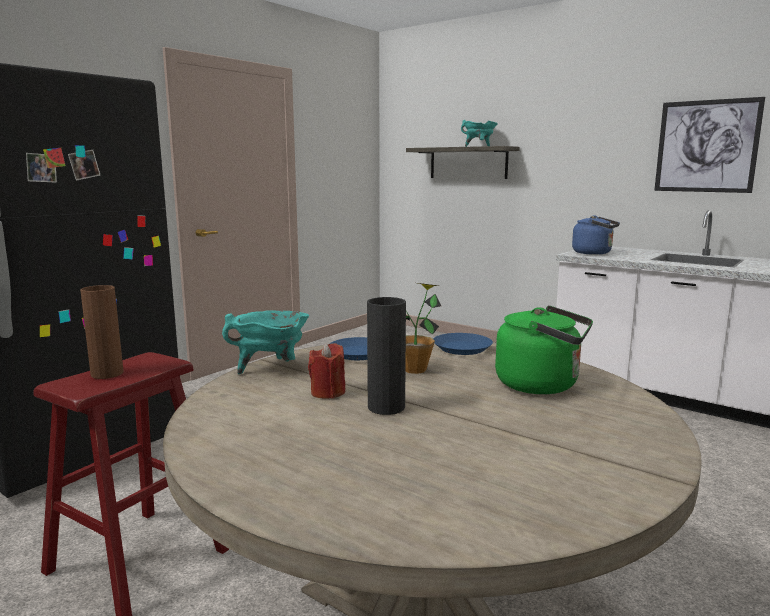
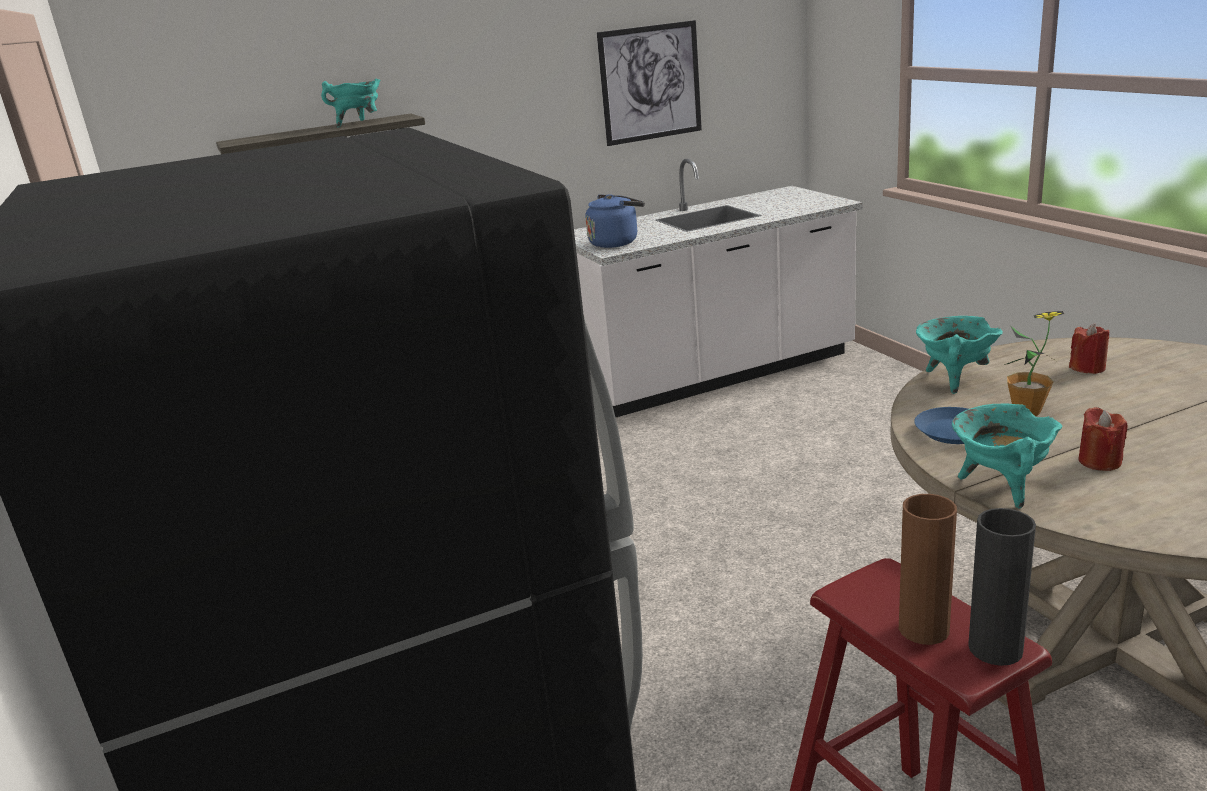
camera: 60 degrees left, 10 degrees up
(386, 407) = (1148, 439): black vase -> black vase (995, 649)
(462, 348) = (954, 380): blue plate -> turquoise cooking pot
(542, 385) = (1087, 368): green kettle -> red candle

